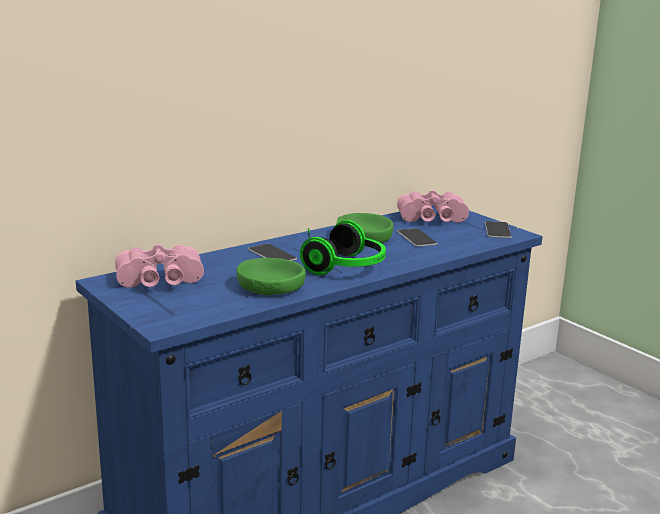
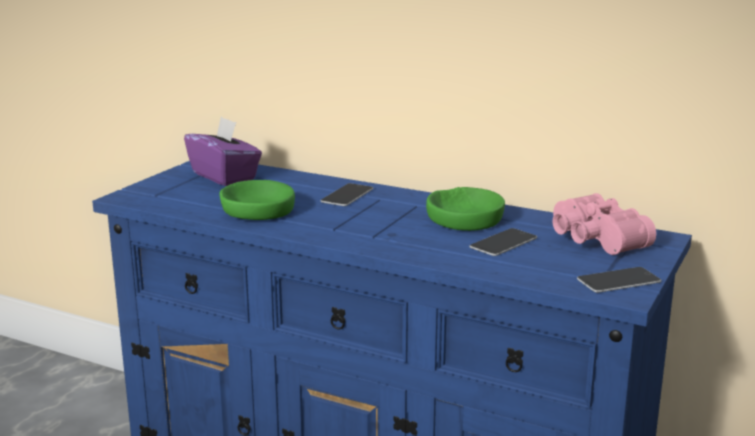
camera: 65 degrees right, 0 degrees up
(160, 282) = (224, 176): pink binoculars -> purple tissue box
(348, 268) = (348, 229): headphones -> none

